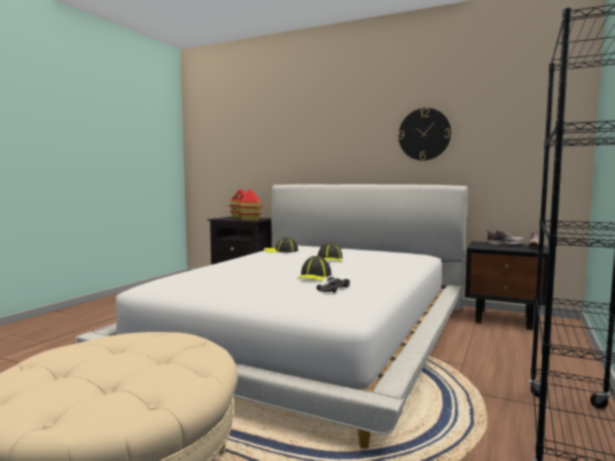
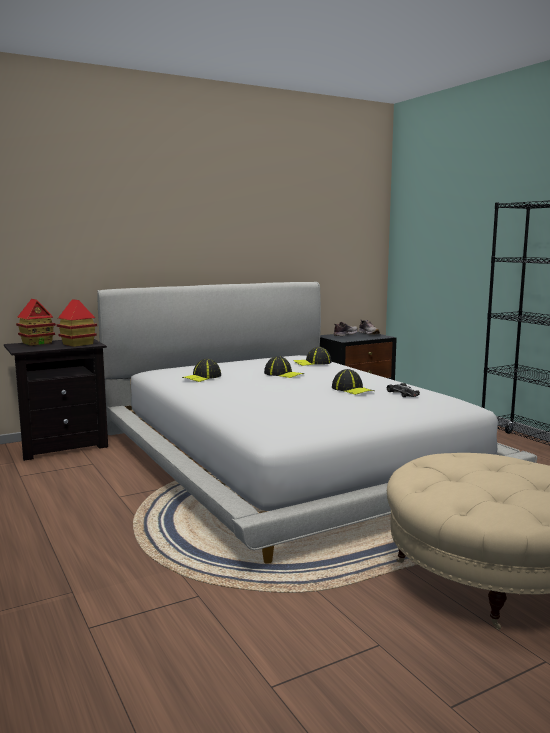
camera: 55 degrees left, 5 degrees up
(390, 258) = (312, 363): none -> cap
(424, 134) = (267, 227): wall clock -> none

